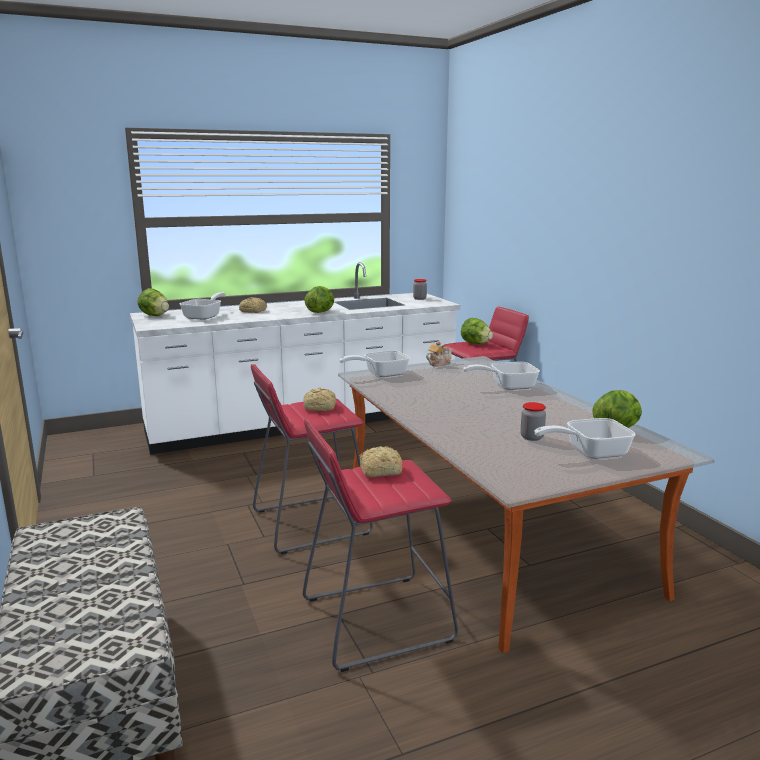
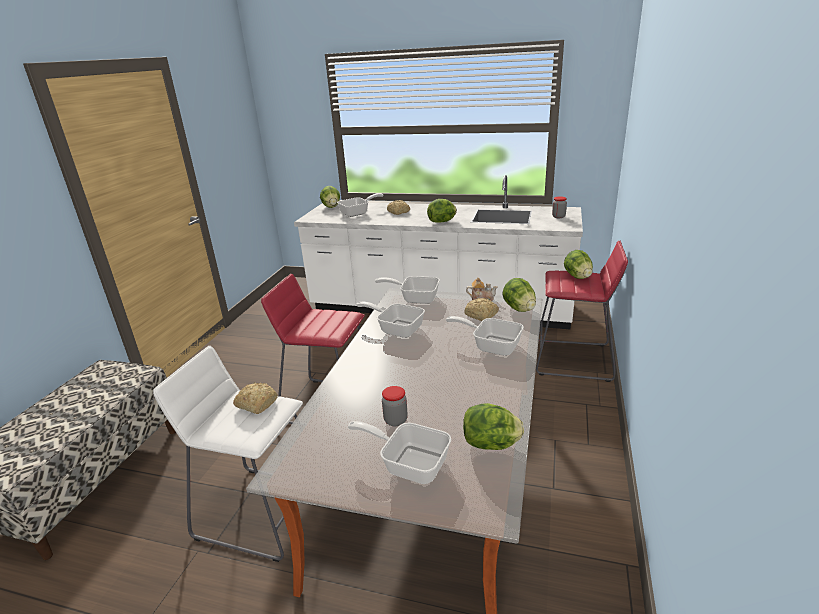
camera: 40 degrees right, 10 degrees up
(321, 407) = (332, 320): bread -> bread (481, 315)
(376, 620) = (262, 511): red stool -> white stool
(410, 394) = (396, 329): none -> frying pan
(481, 364) = (519, 309): none -> lettuce

